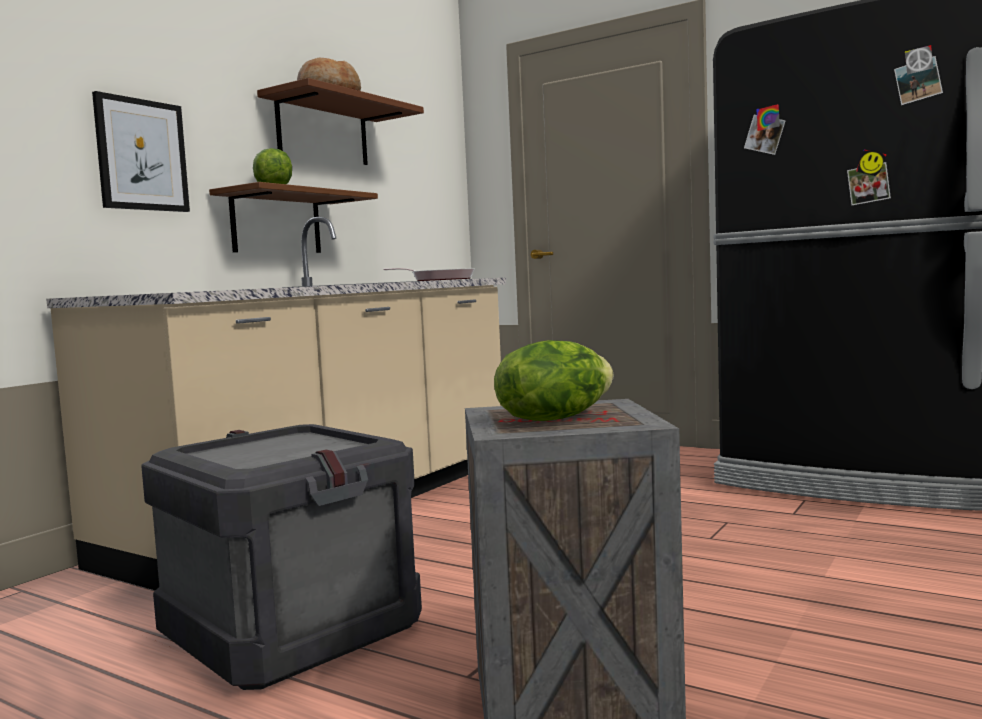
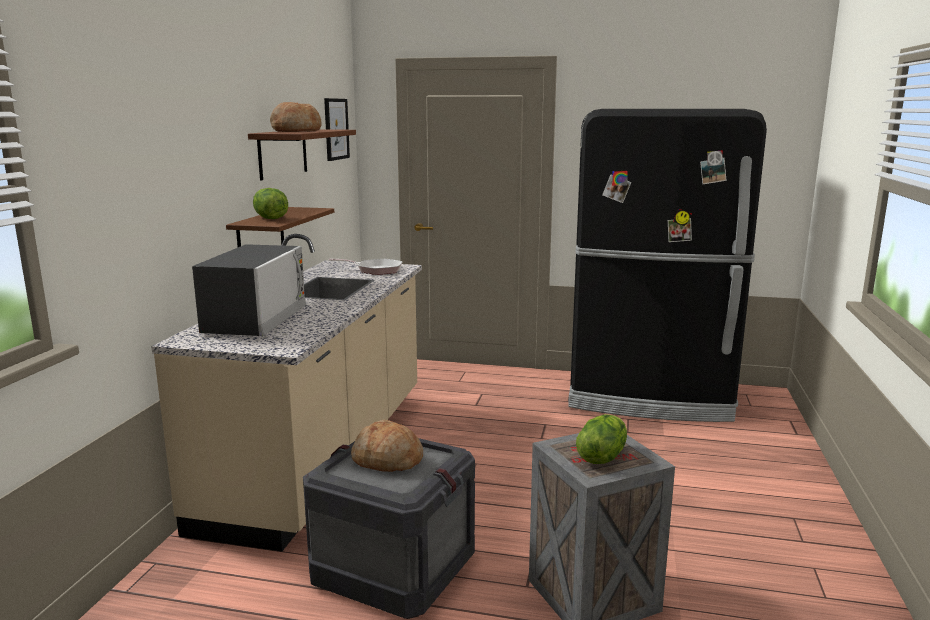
camera: 20 degrees left, 10 degrees up
(141, 155) = (190, 211): picture -> picture (336, 129)
(206, 290) = (256, 320): none -> microwave
(279, 448) = (387, 460): none -> bread

